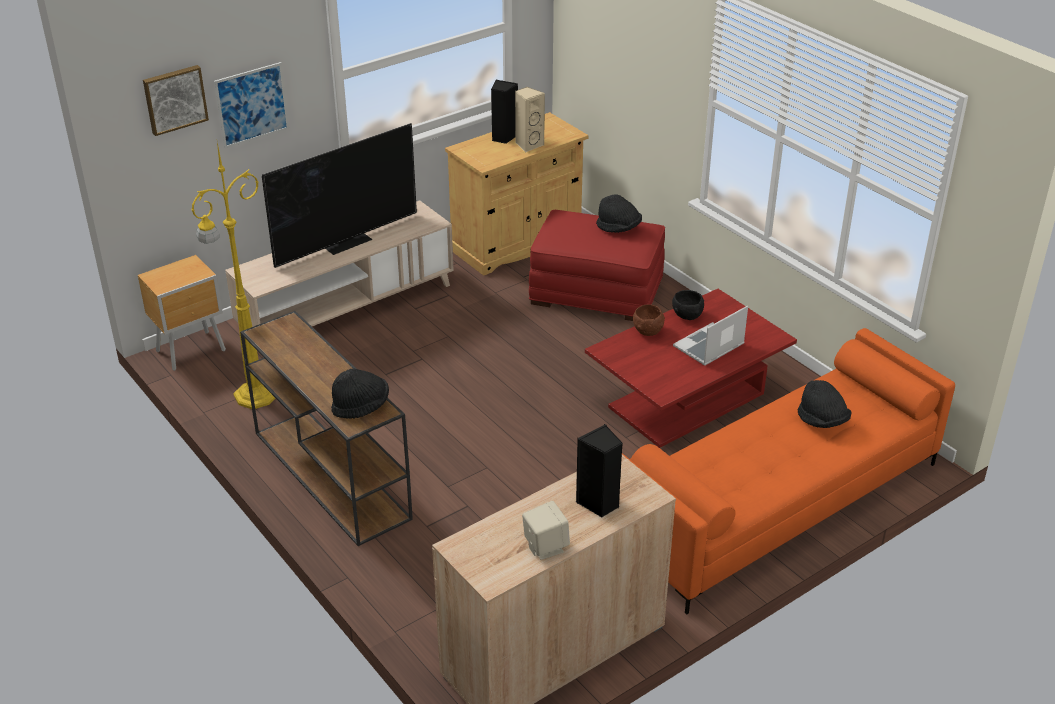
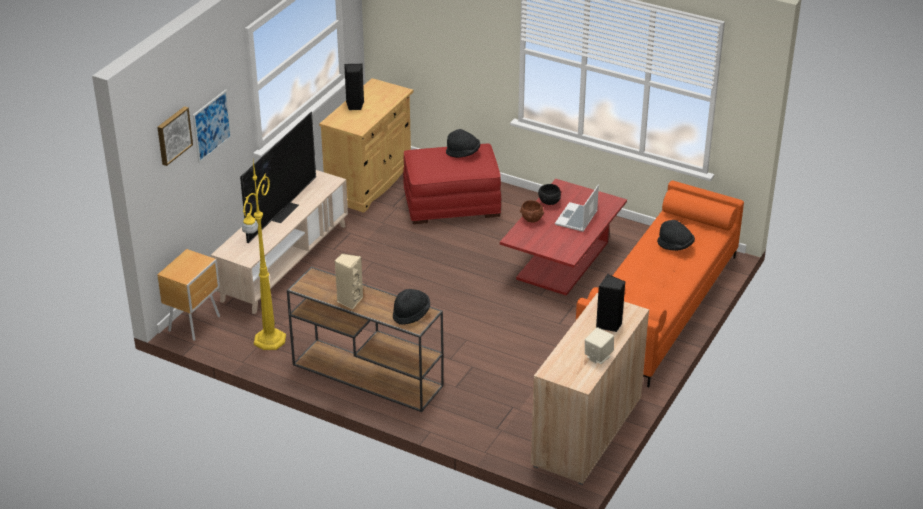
camera: 25 degrees left, 0 degrees up
(528, 145) = (377, 107): beige speaker -> beige speaker (349, 300)

